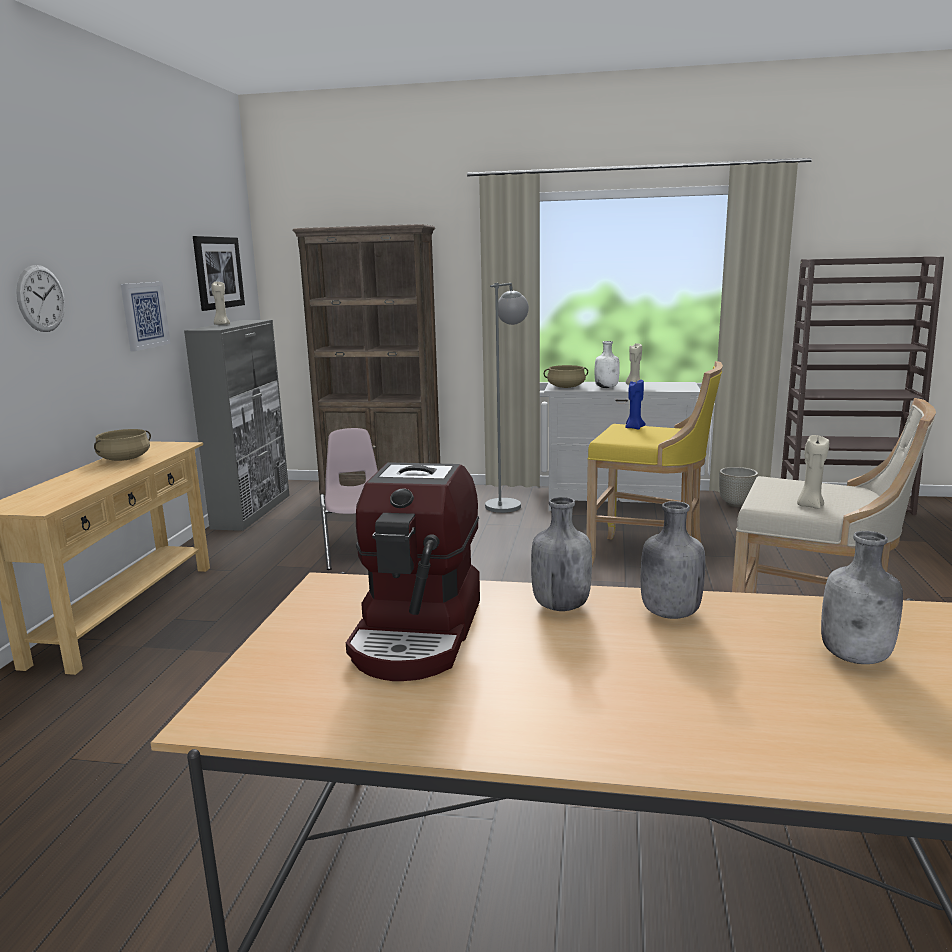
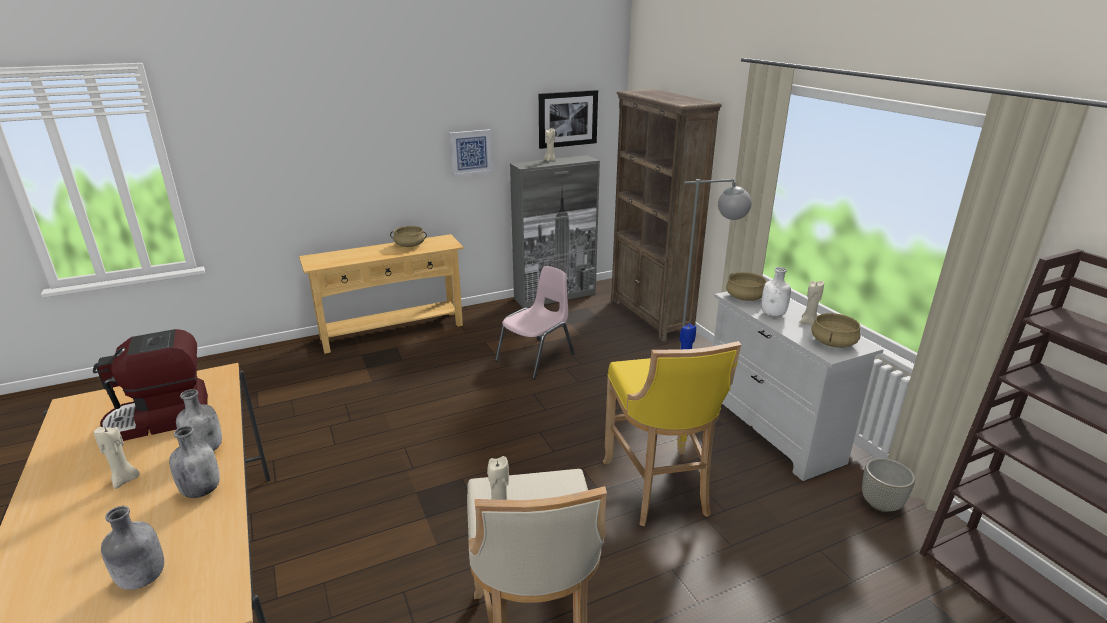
camera: 55 degrees right, 10 degrees up
(41, 298) = (373, 144): wall clock -> none
(587, 665) = (125, 480): none -> beige candle
(671, 386) = (832, 342): none -> beige cooking pot

